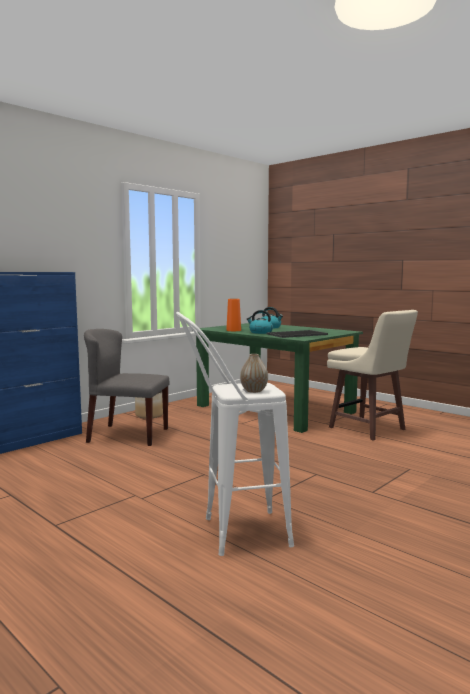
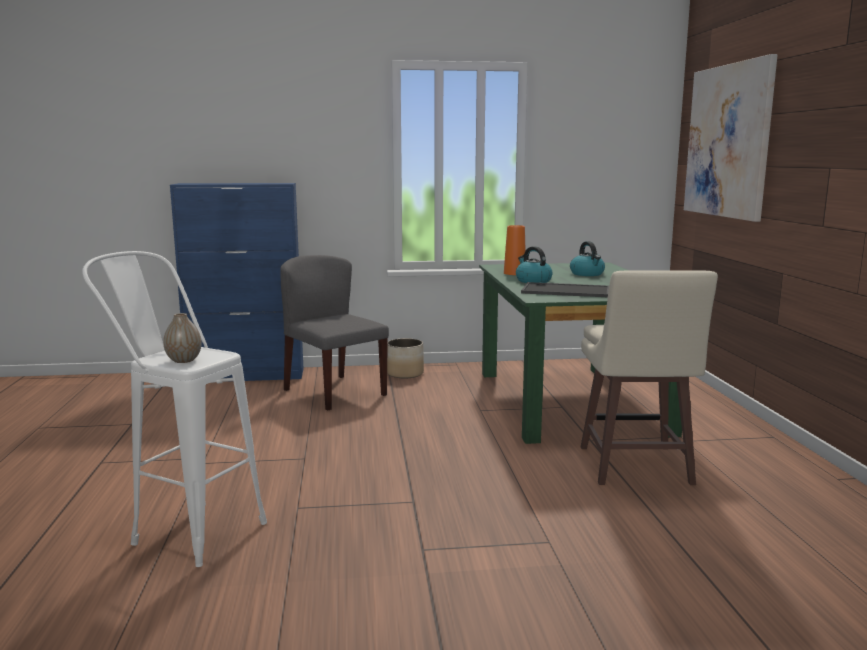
camera: 40 degrees right, 5 degrees up
(317, 248) = (727, 141): none -> picture

